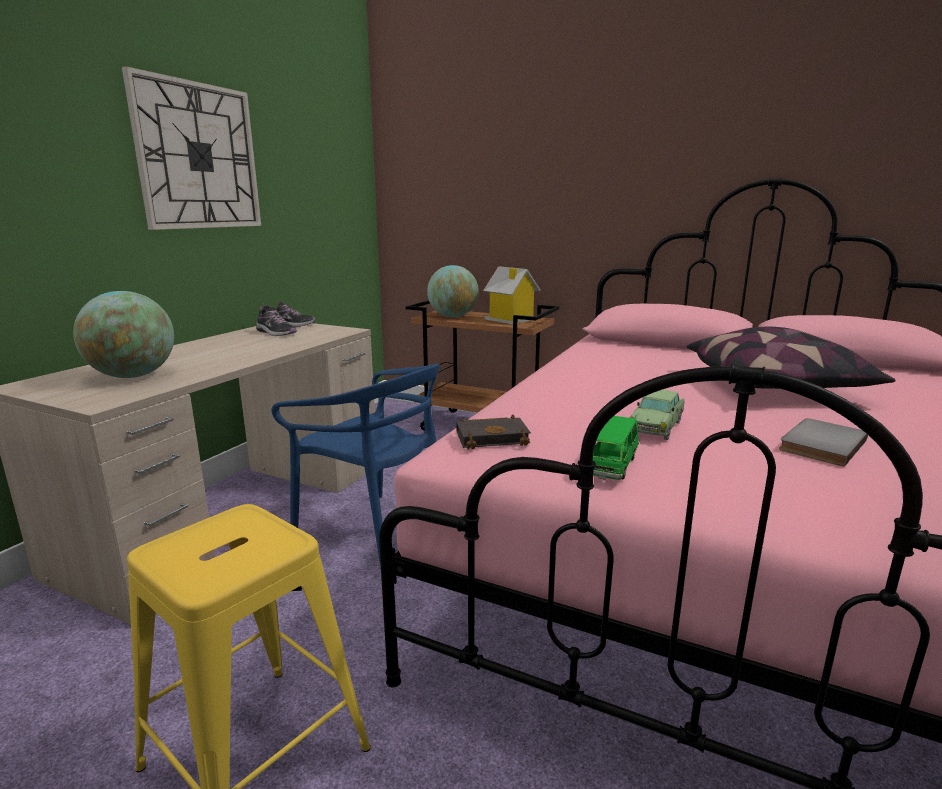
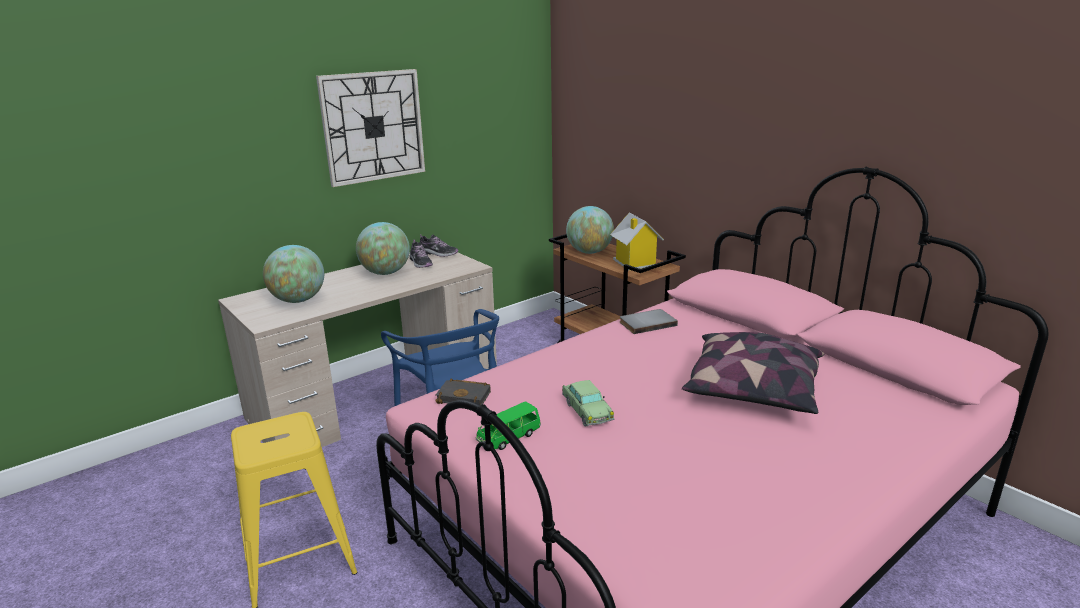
camera: 25 degrees right, 5 degrees up
(238, 343) = (385, 273): none -> globe
(656, 426) = (587, 411): toy car -> toy car turned 75 degrees counterclockwise
(819, 444) = (684, 455): grey book -> grey book (646, 323)

